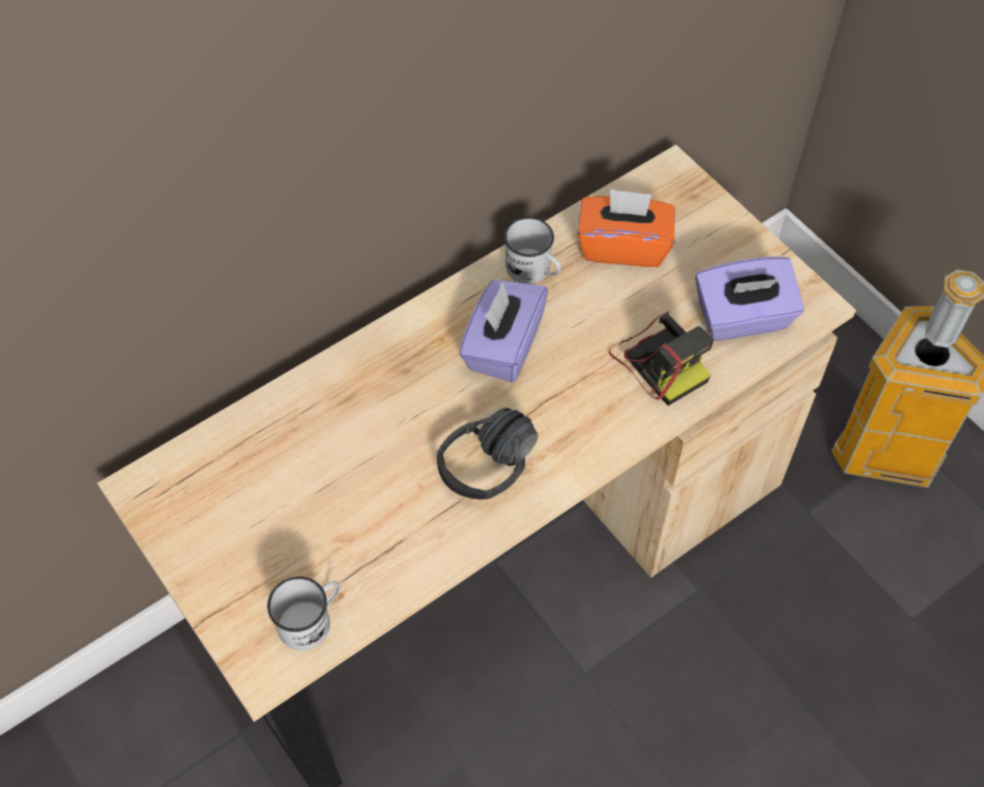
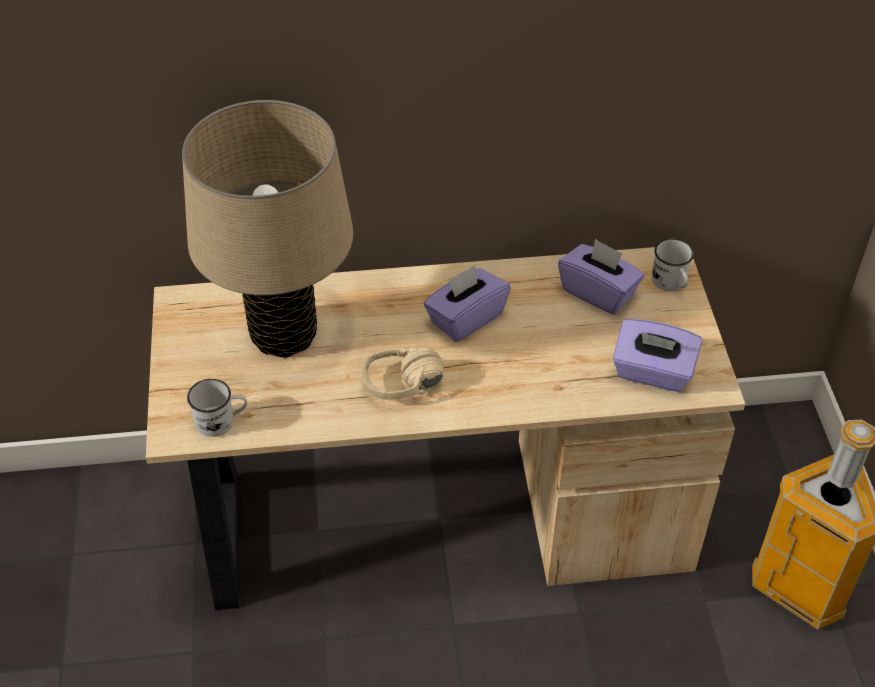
camera: 30 degrees right, 10 degrees down
(307, 470) = (284, 335): none -> beige table lamp
(500, 474) = (405, 393): black headphones -> beige headphones
(533, 271) = (522, 282): white mug -> white mug (671, 283)
(623, 246) = (598, 292): orange tissue box -> purple tissue box
(659, 361) = (569, 373): camera -> none

